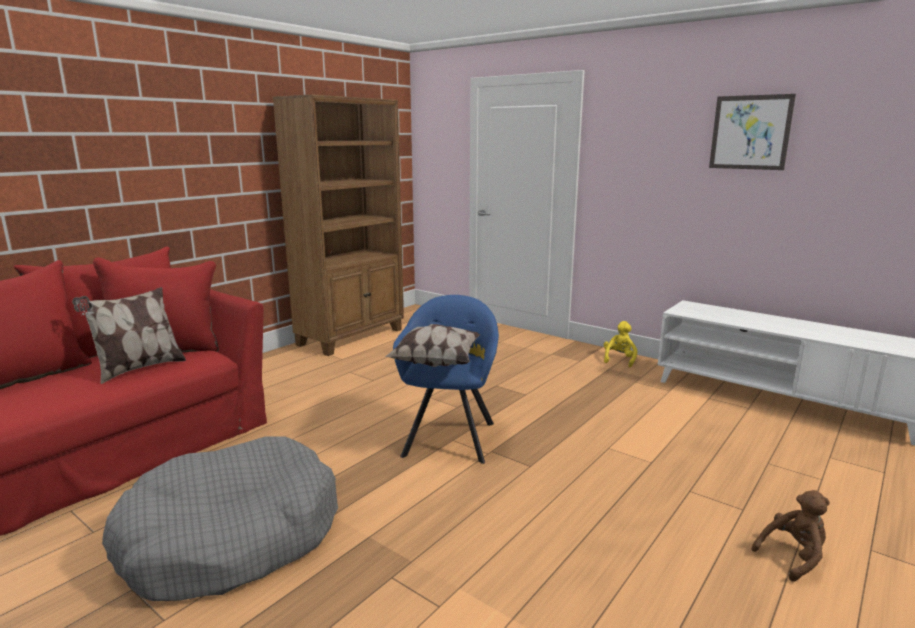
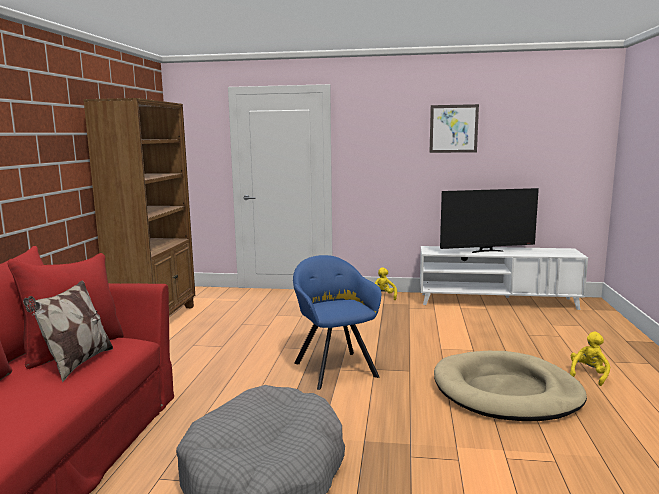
camera: 30 degrees left, 5 degrees down
(435, 362) = (331, 307): pillow -> none
(623, 537) = (506, 392): none -> beige dog bed
(769, 323) = (486, 251): none -> television
(793, 557) = (588, 375): brown plush toy -> yellow plush toy

